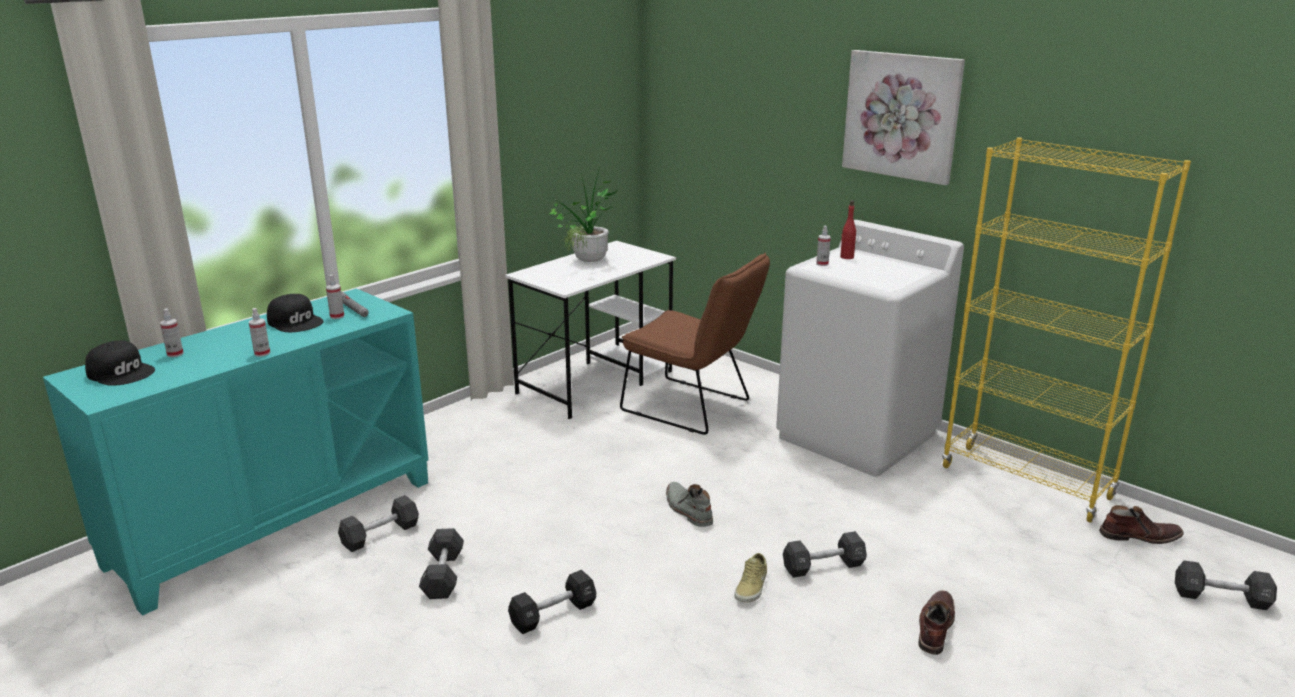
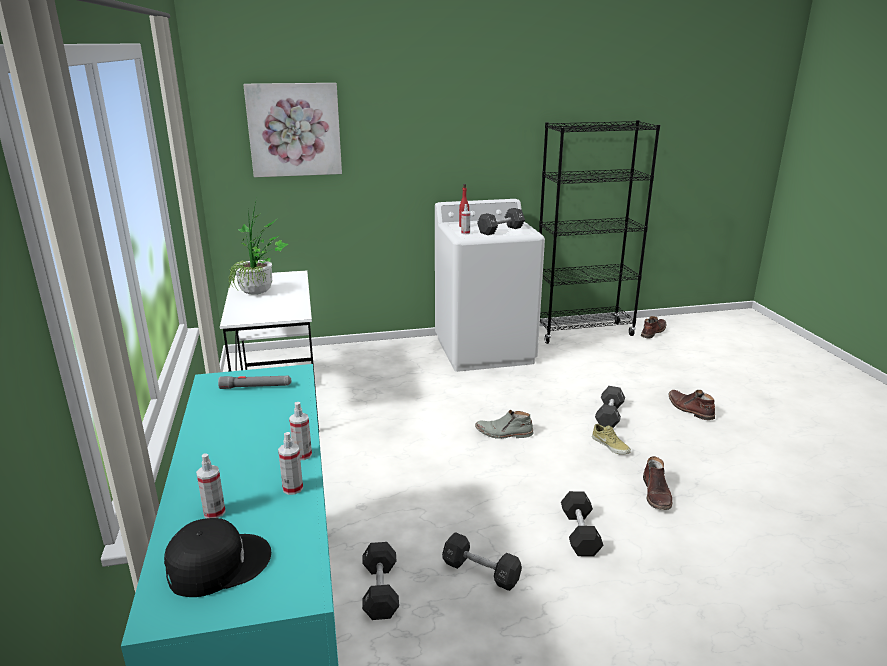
camera: 55 degrees left, 0 degrees up
(296, 322) = (238, 421): black cap -> none
(337, 316) = (261, 397): spray bottle -> spray bottle (292, 488)
(682, 649) = (657, 494): none -> brown boot
(693, 408) = (377, 382): brown chair -> none
(902, 115) = (460, 120): picture -> picture (294, 130)
(1026, 483) = (583, 333): yellow bookcase -> black bookcase
(1220, 597) = (712, 339): black dumbbell -> black dumbbell (501, 230)

